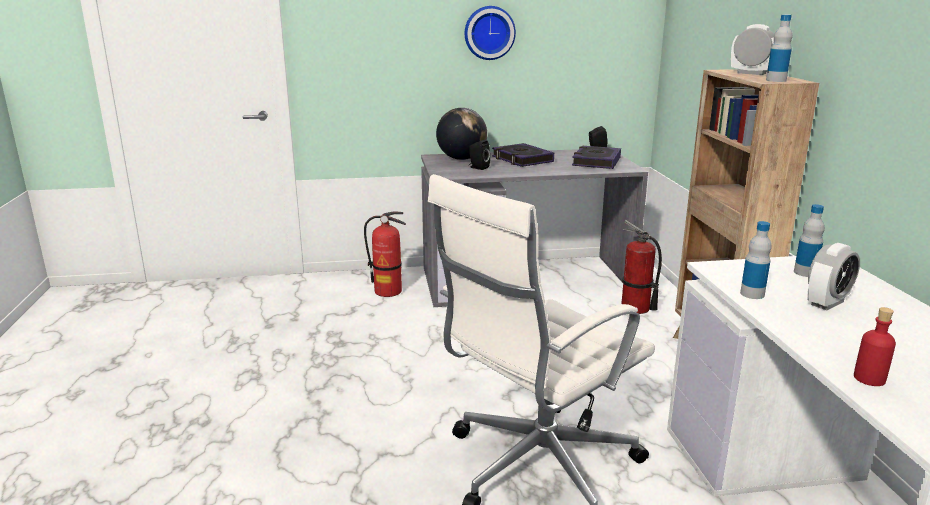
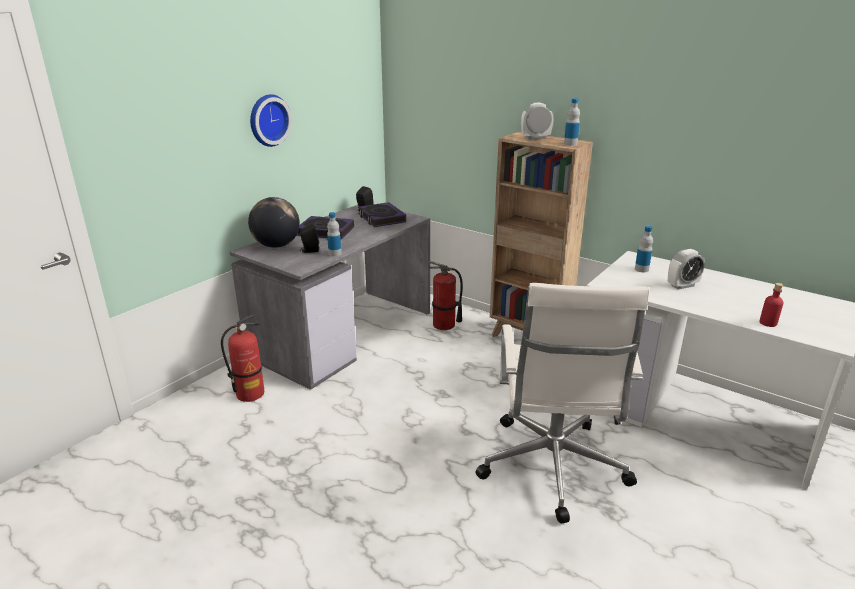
camera: 45 degrees left, 5 degrees up
(752, 294) = (650, 294): bottle -> bottle (335, 253)
(827, 303) = (682, 285): alarm clock -> alarm clock turned 60 degrees clockwise

